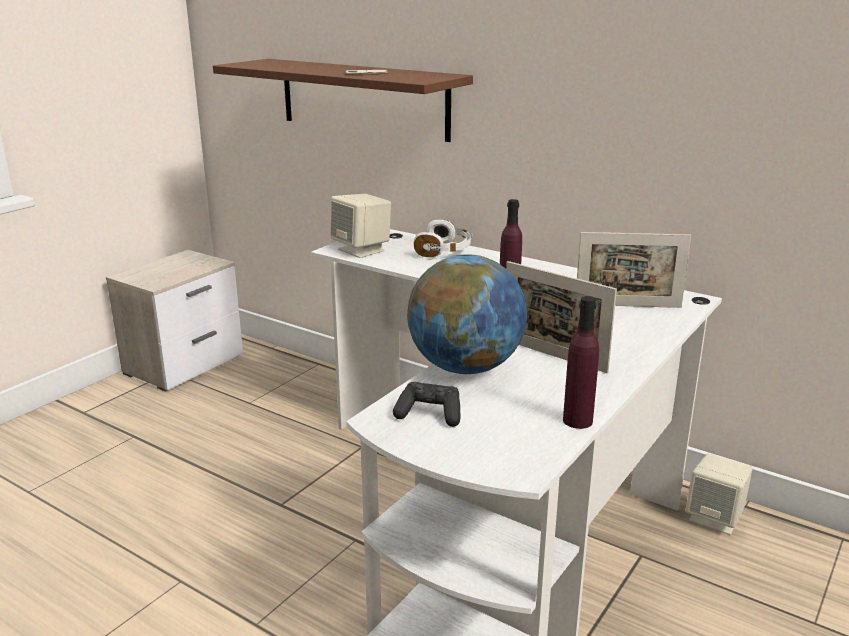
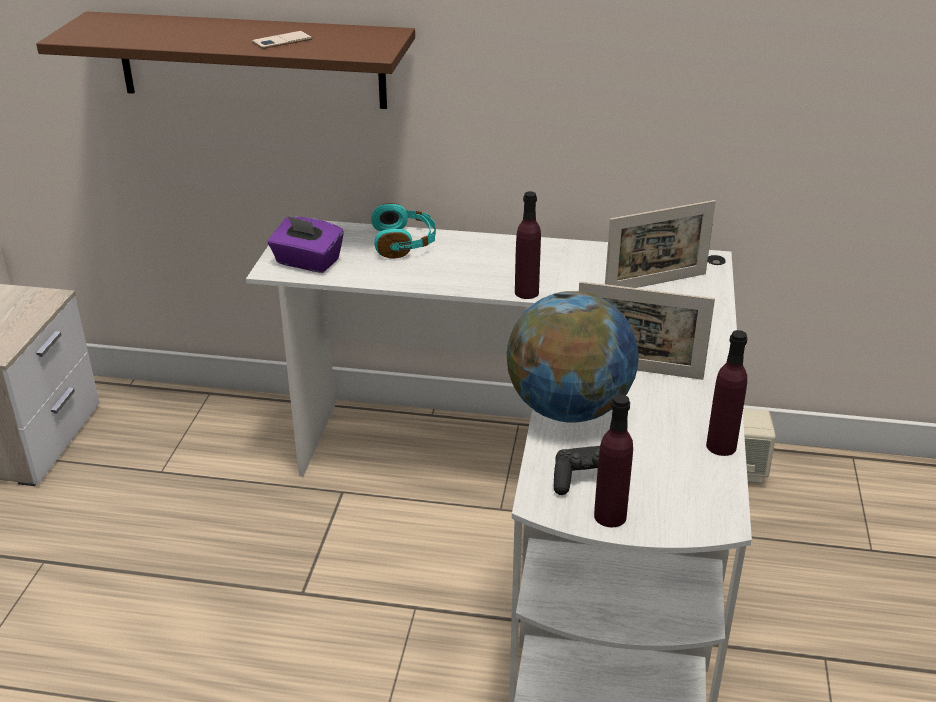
camera: 25 degrees left, 10 degrees up
(362, 250) = (307, 262): beige speaker -> purple tissue box
(424, 443) = (610, 516): none -> purple bottle
(444, 250) = (404, 243): white headphones -> turquoise headphones

